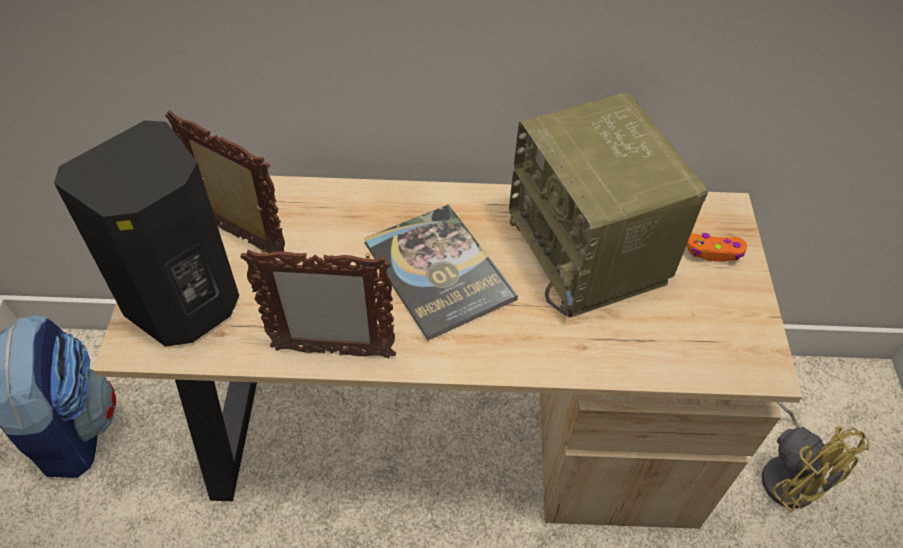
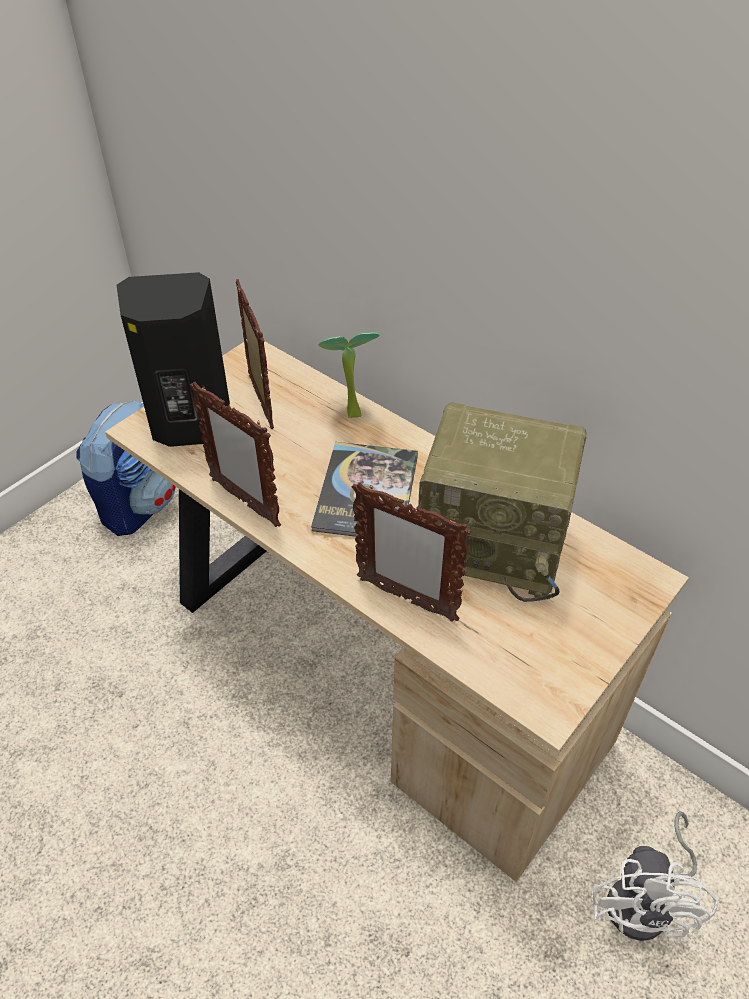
camera: 40 degrees right, 5 degrees down
(344, 200) = (349, 411): none -> potted plant
(571, 349) = (406, 599): none -> picture frame
(590, 252) = (495, 543): radio -> radio turned 90 degrees counterclockwise
(712, 251) = (601, 601): orange game controller -> none
(788, 472) = (646, 901): yellow fan -> white fan

